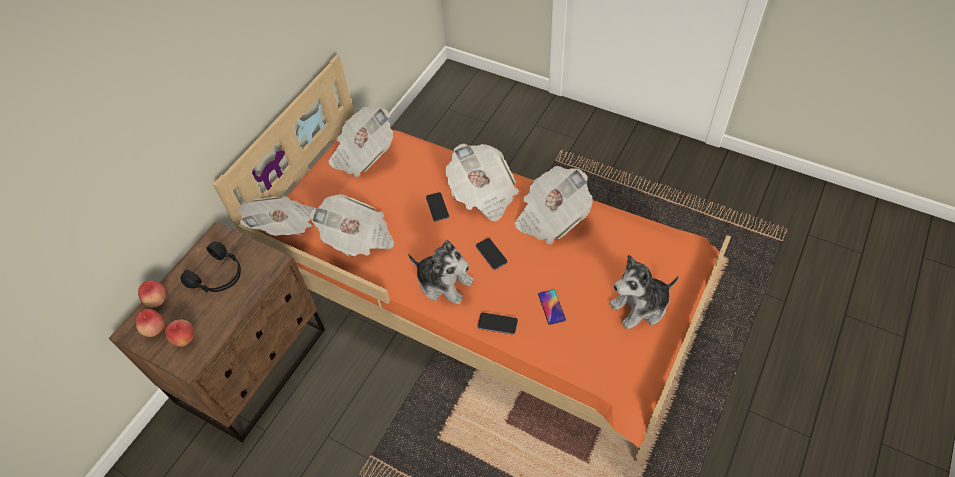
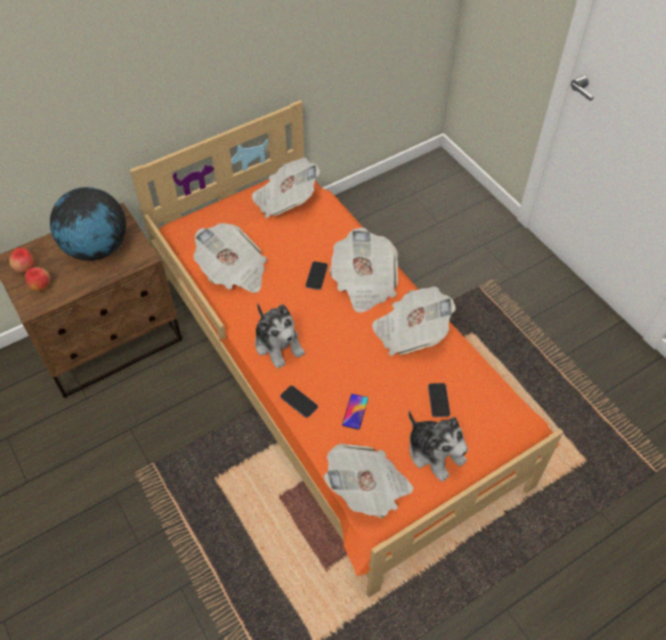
camera: 25 degrees right, 0 degrees up
(158, 301) = (41, 247): apple -> none
(219, 276) = (97, 248): black headphones -> globe
(286, 226) = (183, 234): newspaper -> newspaper (368, 489)
(491, 254) = (334, 340): phone -> phone (438, 400)
(640, 306) = (435, 452): plush toy -> plush toy turned 135 degrees counterclockwise

